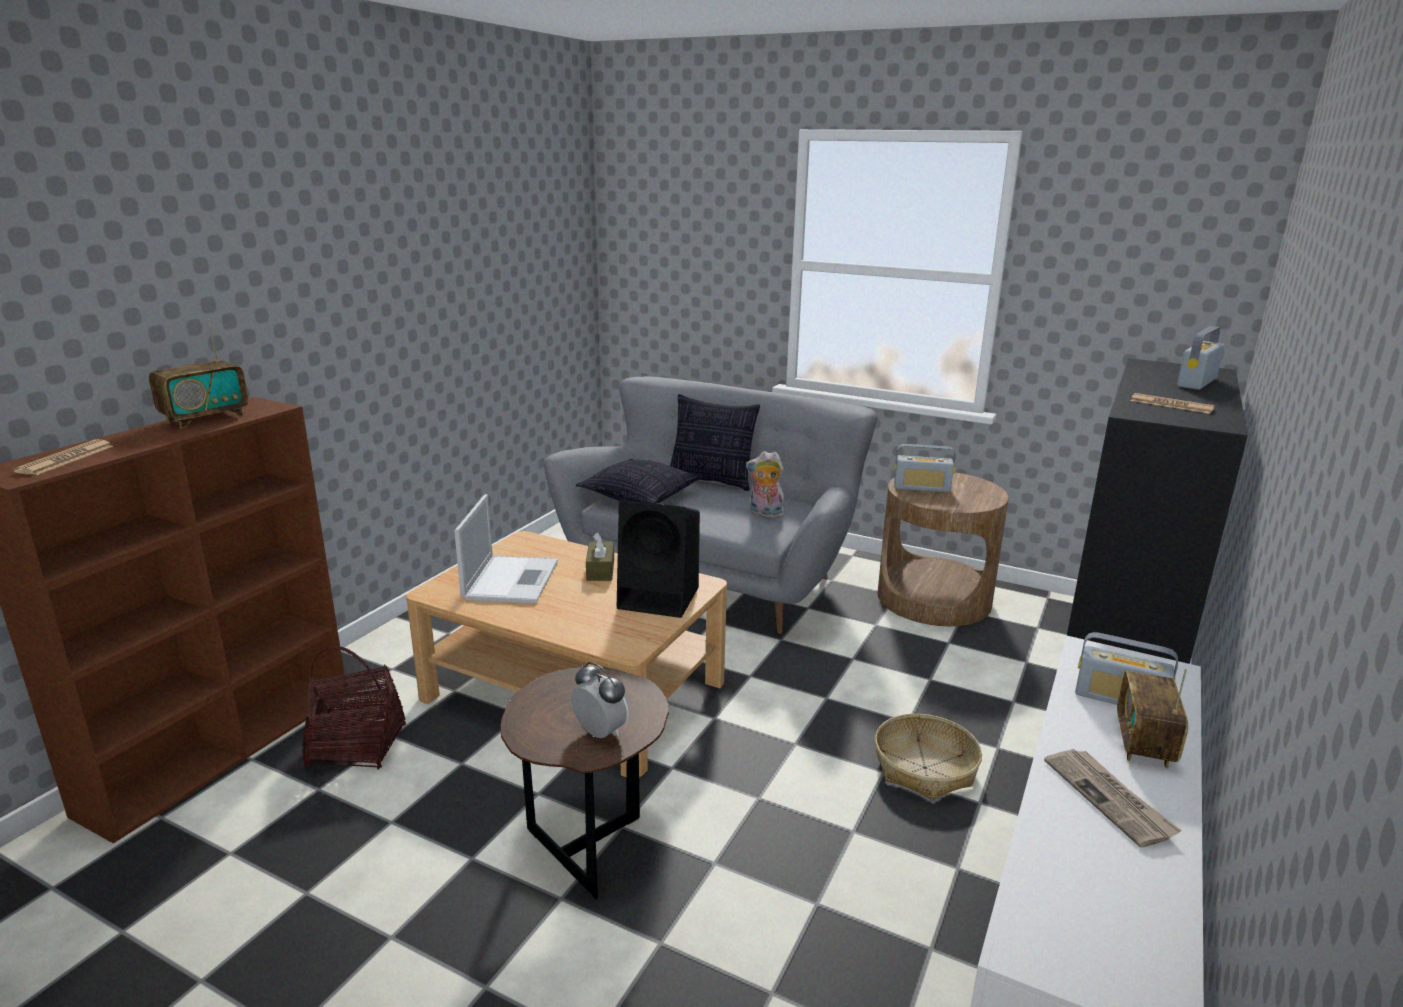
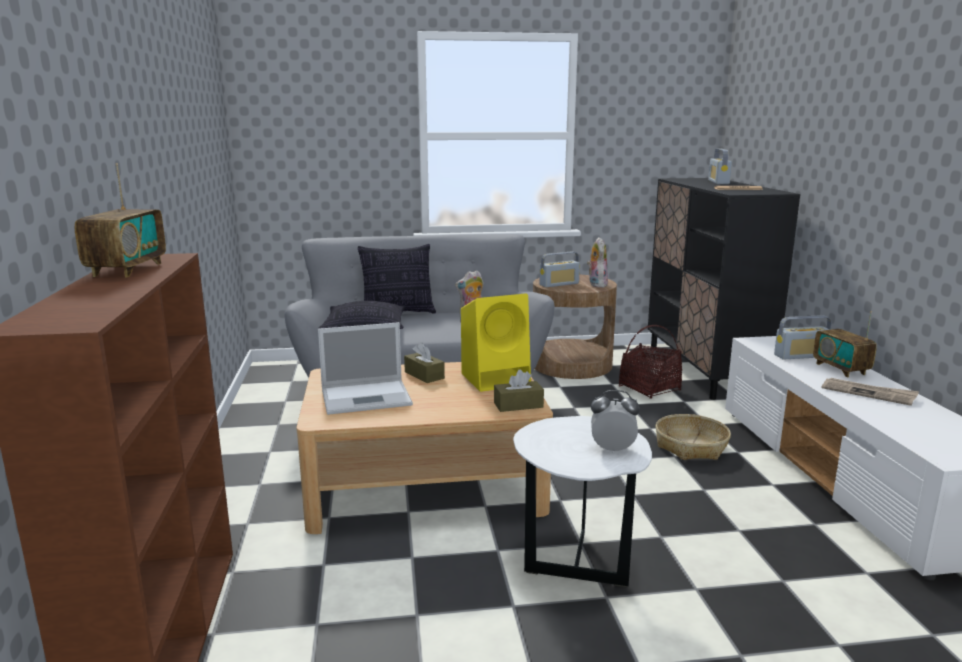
camera: 35 degrees left, 5 degrees down
(66, 459) = (79, 308): newspaper -> none
(357, 746) = (304, 583): basket -> basket (649, 388)
(511, 579) = (368, 397): laptop -> laptop turned 105 degrees clockwise
(590, 844) = (577, 561): brown side table -> white side table
(624, 639) = (518, 405): none -> brown tissue box
(661, 598) = (497, 378): black speaker -> yellow speaker
(970, 500) = (596, 284): none -> plush toy

